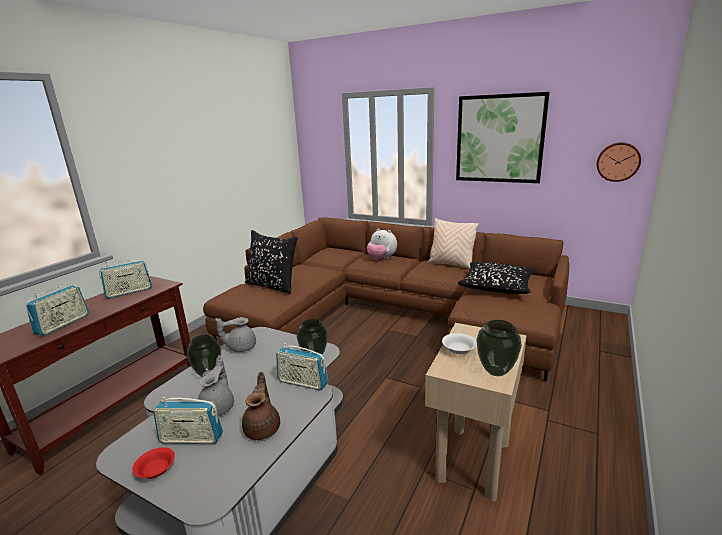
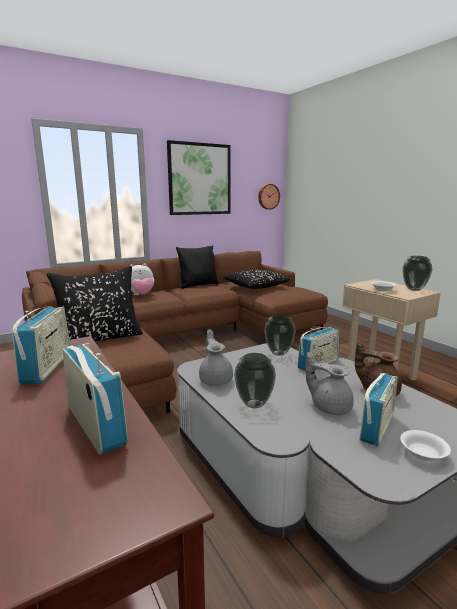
camera: 60 degrees left, 5 degrees down
(155, 470) = (423, 454): red bowl -> white bowl
(241, 347) = (216, 379): grey teapot -> grey teapot turned 150 degrees clockwise
(451, 264) = (198, 285): beige pillow -> black pillow

